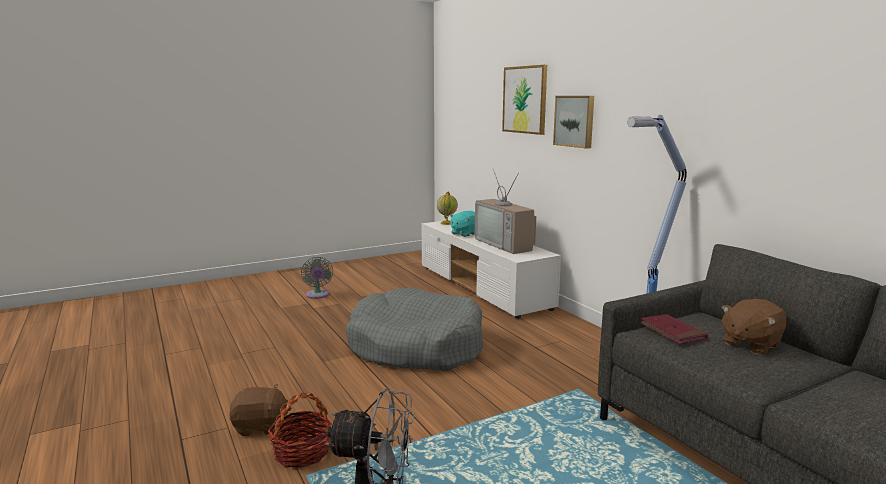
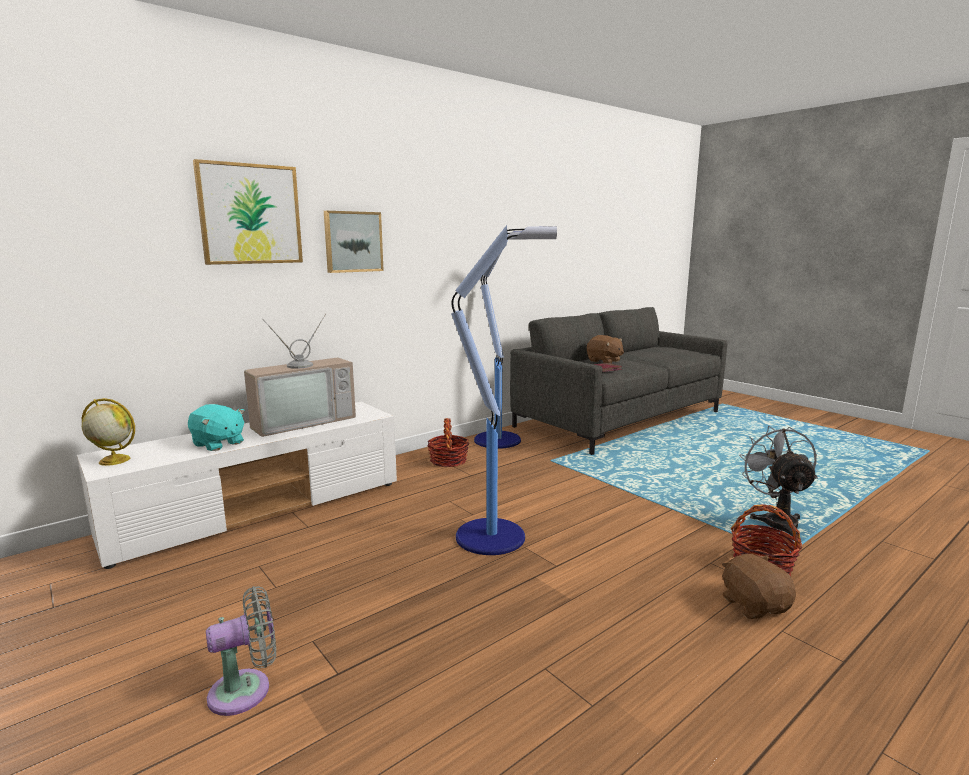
camera: 100 degrees left, 0 degrees up
(416, 346) = (493, 536): grey dog bed -> floor lamp
(573, 340) = (448, 460): none -> basket

